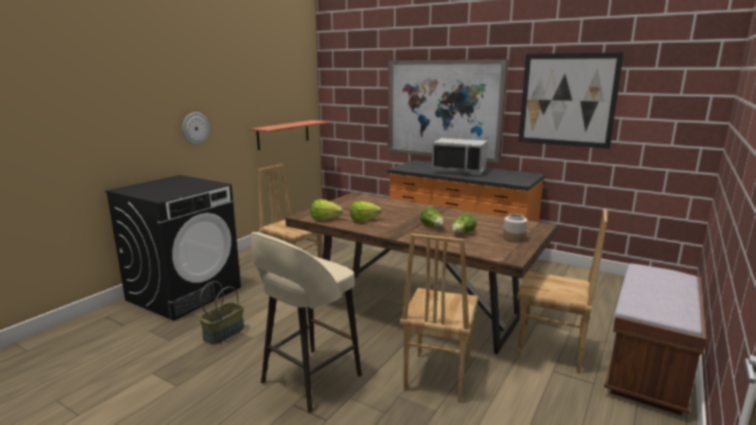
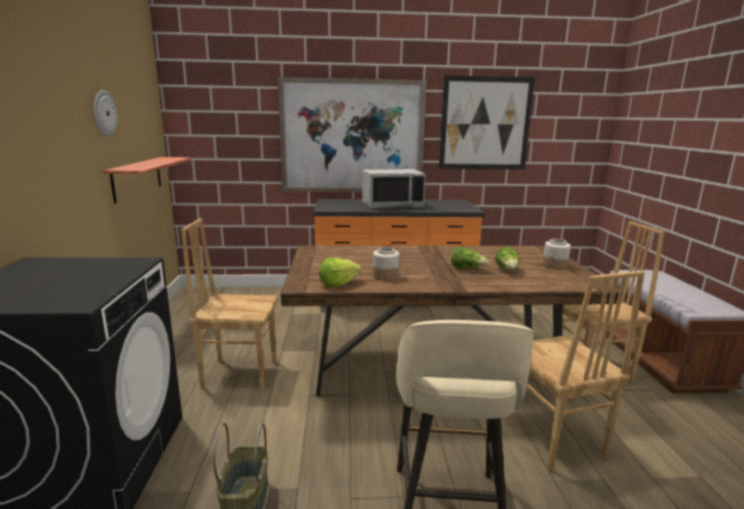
camera: 35 degrees left, 0 degrees up
(195, 128) = (35, 172): wall clock -> wall clock (104, 113)
(364, 220) = (385, 276): lettuce -> jar

